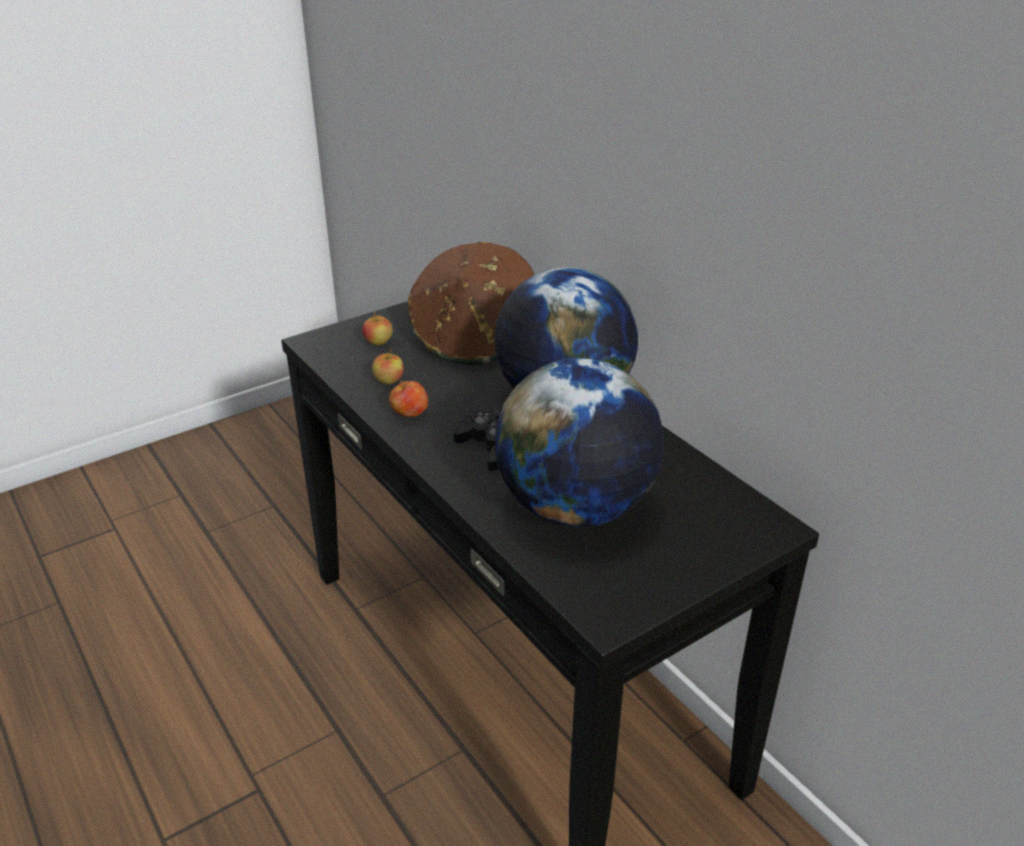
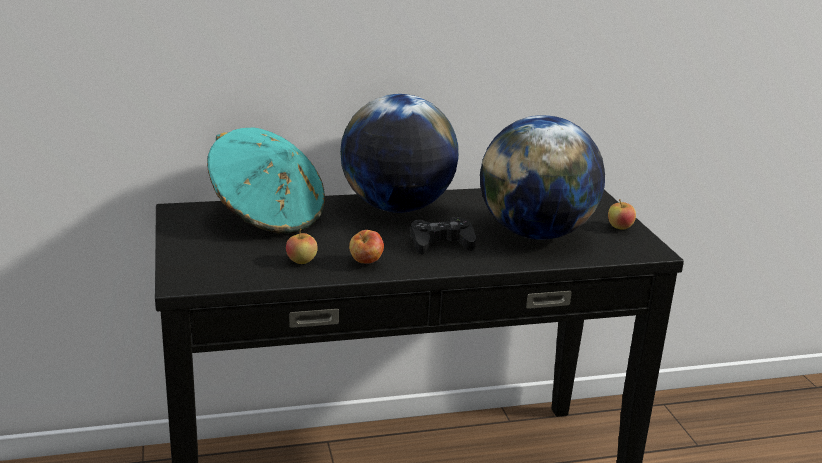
camera: 70 degrees left, 10 degrees down
(378, 342) = (224, 254): apple -> apple (620, 227)
(475, 339) = (268, 216): brown hat -> turquoise hat

